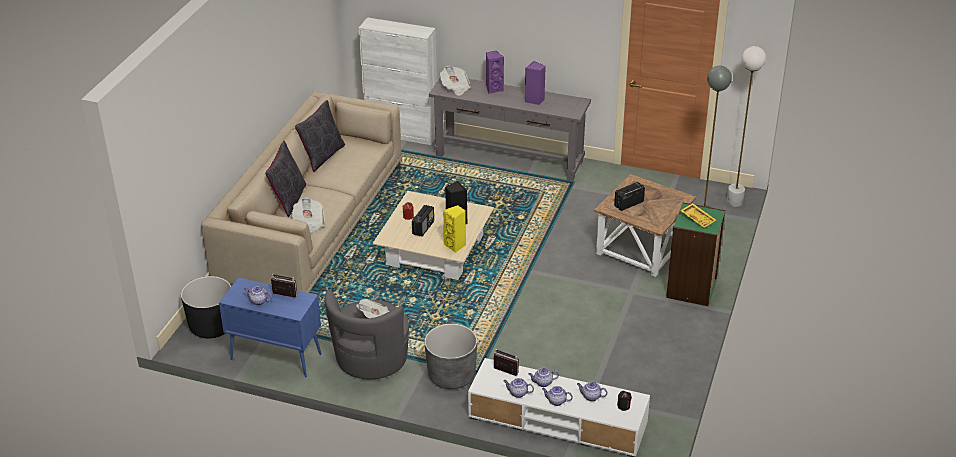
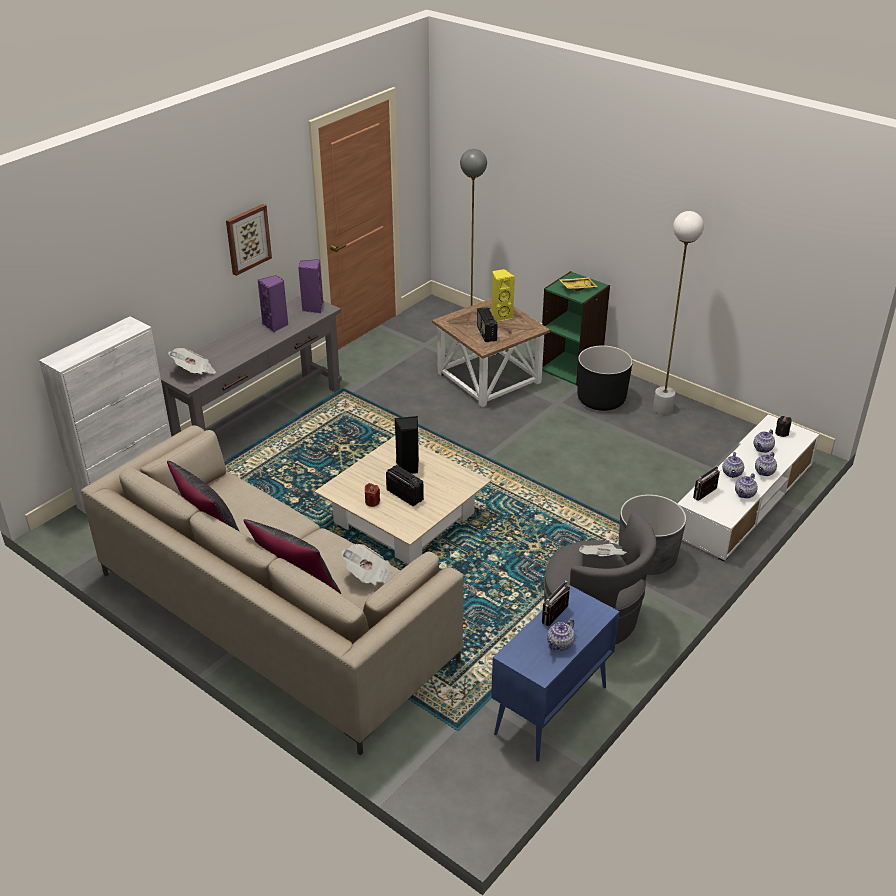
camera: 70 degrees left, 0 degrees up
(212, 326) = (451, 771): black planter -> black planter (601, 399)
(455, 246) = (457, 478): yellow speaker -> yellow speaker (500, 316)
(493, 89) = (224, 346): purple speaker -> purple speaker (312, 308)
(547, 31) = (247, 239): none -> picture
(734, 202) = (448, 308): white floor lamp -> white floor lamp (662, 409)

